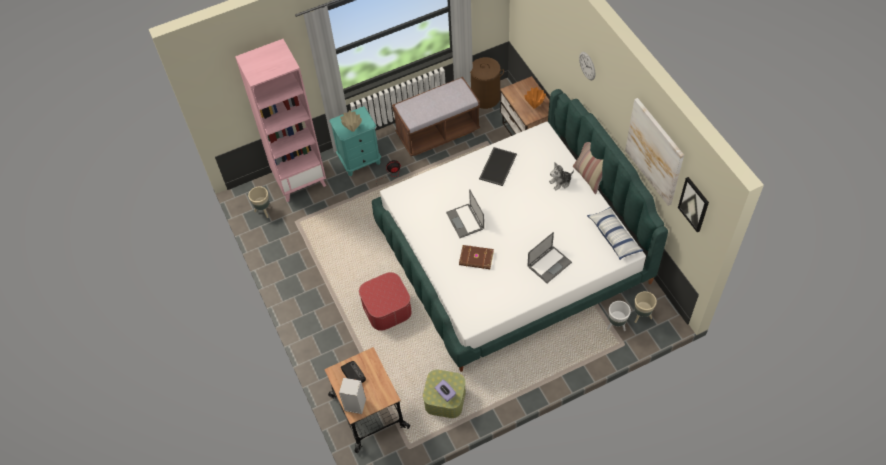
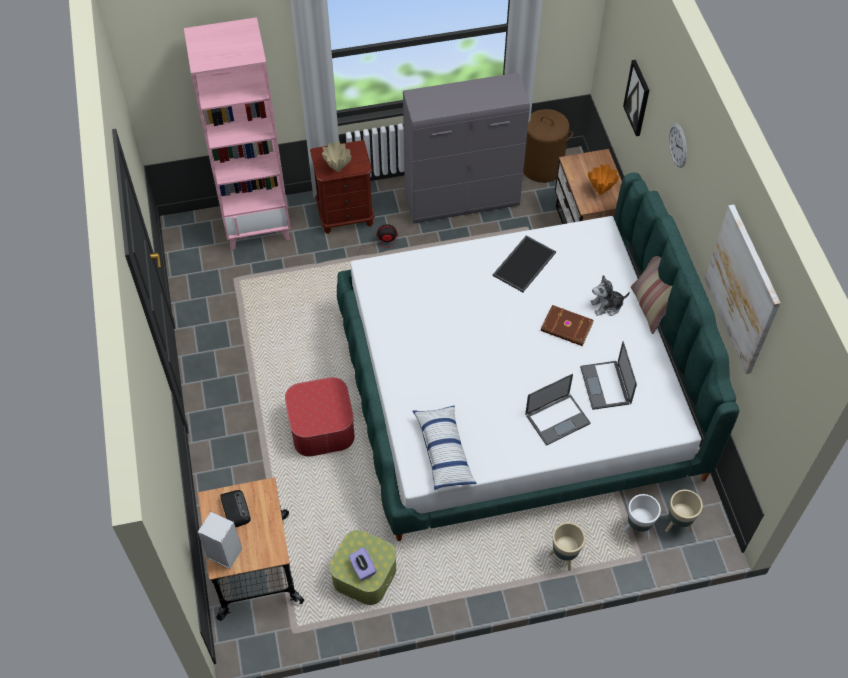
camera: 10 degrees right, 0 degrees up
(263, 211) = (196, 255): beige planter -> beige planter (564, 557)
(360, 161) = (346, 216): turquoise nightstand -> brown nightstand
(438, 133) = (463, 201): brown bench -> grey cabinet
(465, 221) = (456, 330): laptop -> laptop (606, 386)
(476, 259) = (456, 387): brown book -> brown book (566, 328)
(614, 237) = (662, 401): pillow -> pillow (444, 452)
(694, 204) = (781, 380): picture -> picture (637, 98)

